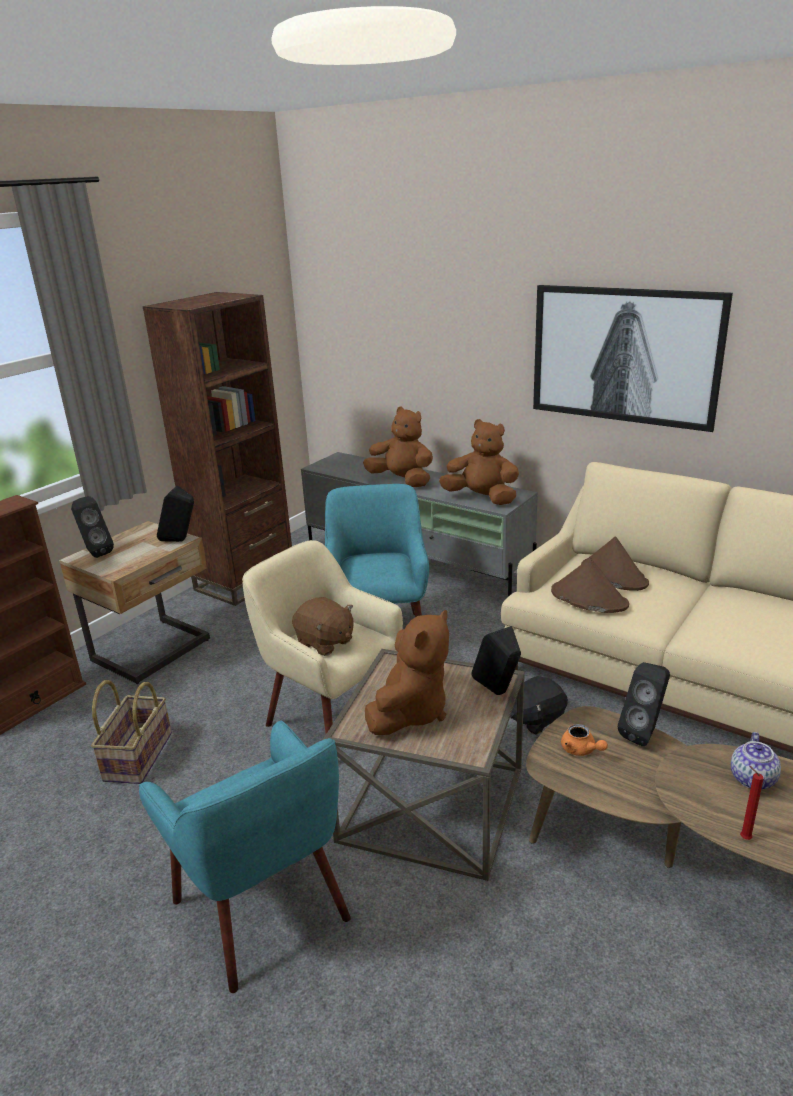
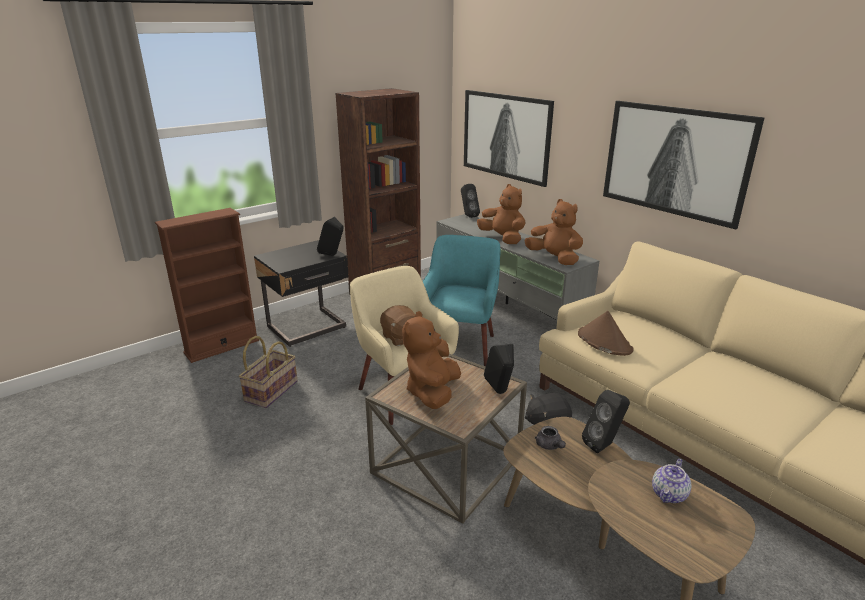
camera: 15 degrees right, 0 degrees up
(95, 553) = (277, 254): black speaker -> black speaker (468, 216)
(154, 651) = (308, 328): beige nightstand -> black nightstand
(263, 909) = (307, 503): turquoise armchair -> none
(383, 342) = (506, 136): none -> picture
(411, 712) = (432, 392): brown plush toy -> brown plush toy turned 150 degrees clockwise
(581, 750) = (549, 446): orange teapot -> grey teapot
(613, 575) = (632, 329): brown hat -> none
(743, 838) = (638, 532): red candle -> none

